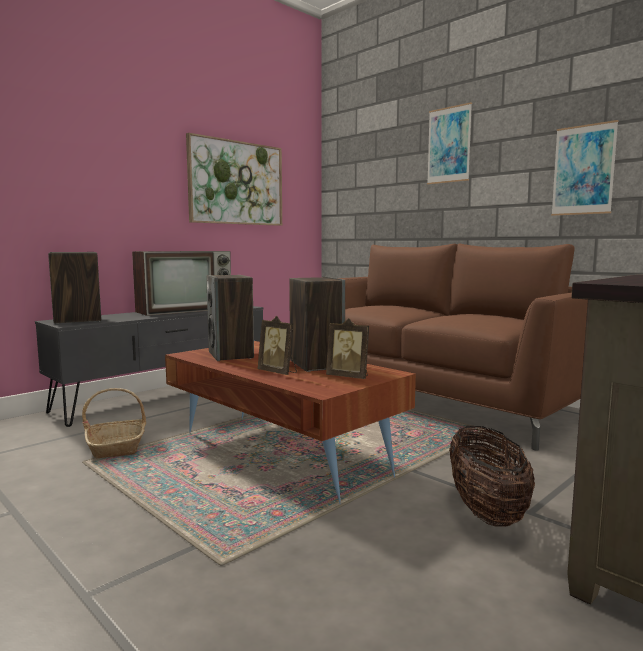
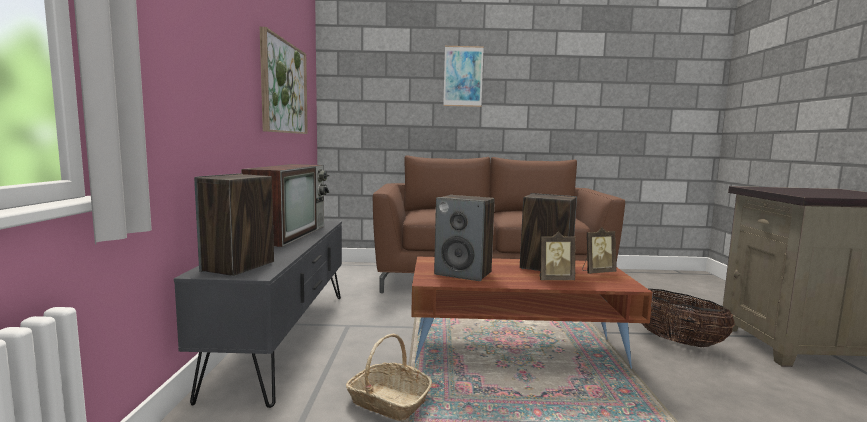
camera: 45 degrees left, 0 degrees up
(583, 170) = (566, 109): picture -> none

